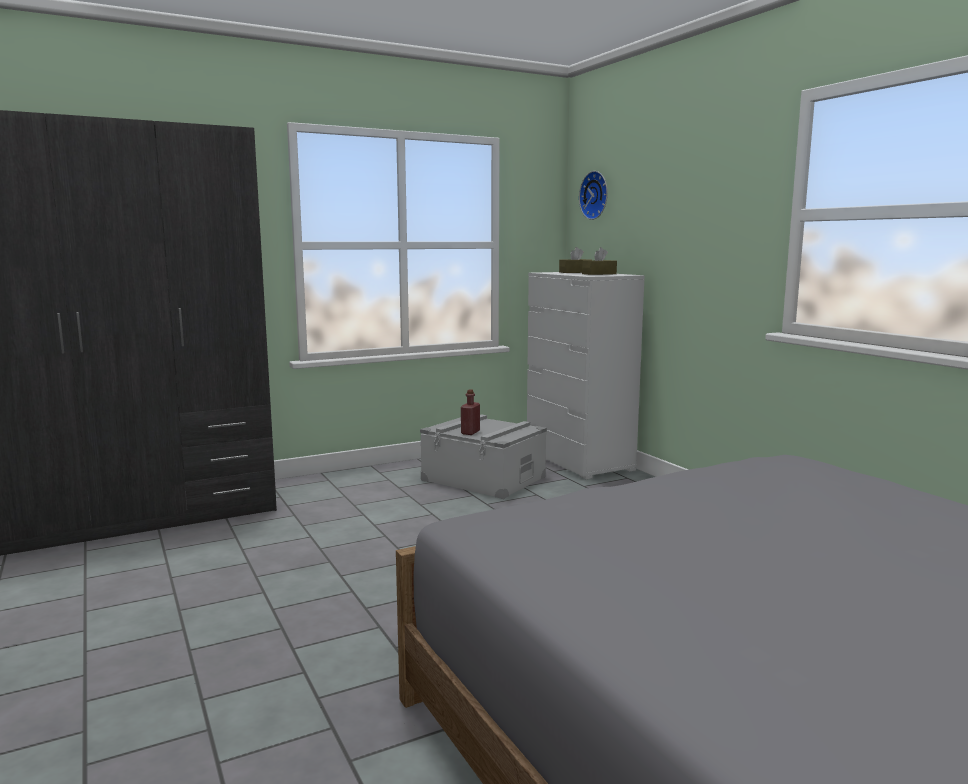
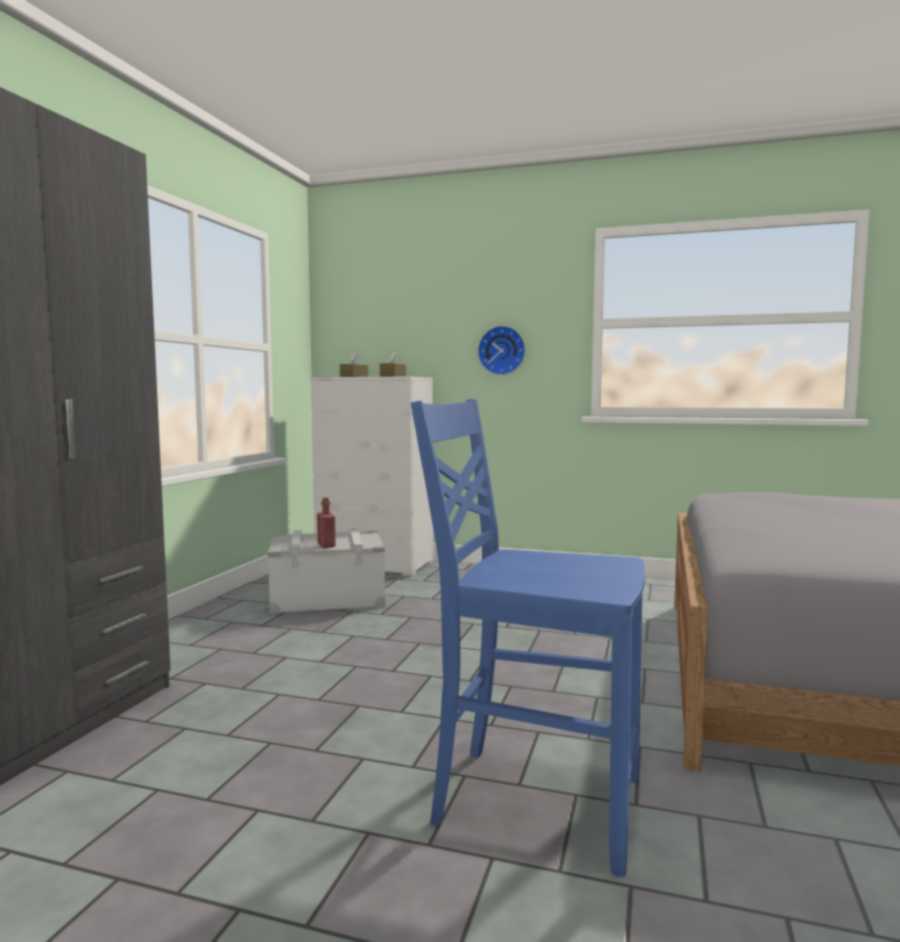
camera: 45 degrees left, 5 degrees down
(277, 661) = (534, 801): none -> blue chair
(596, 195) = (357, 304): wall clock -> wall clock (502, 350)

